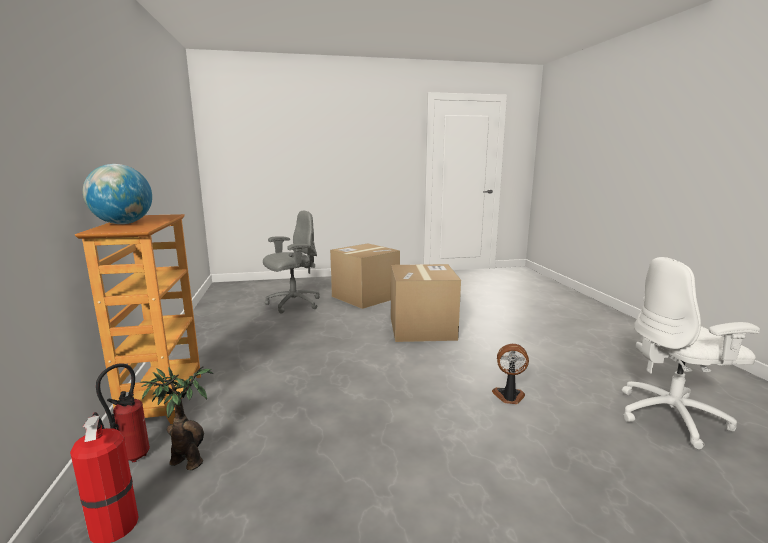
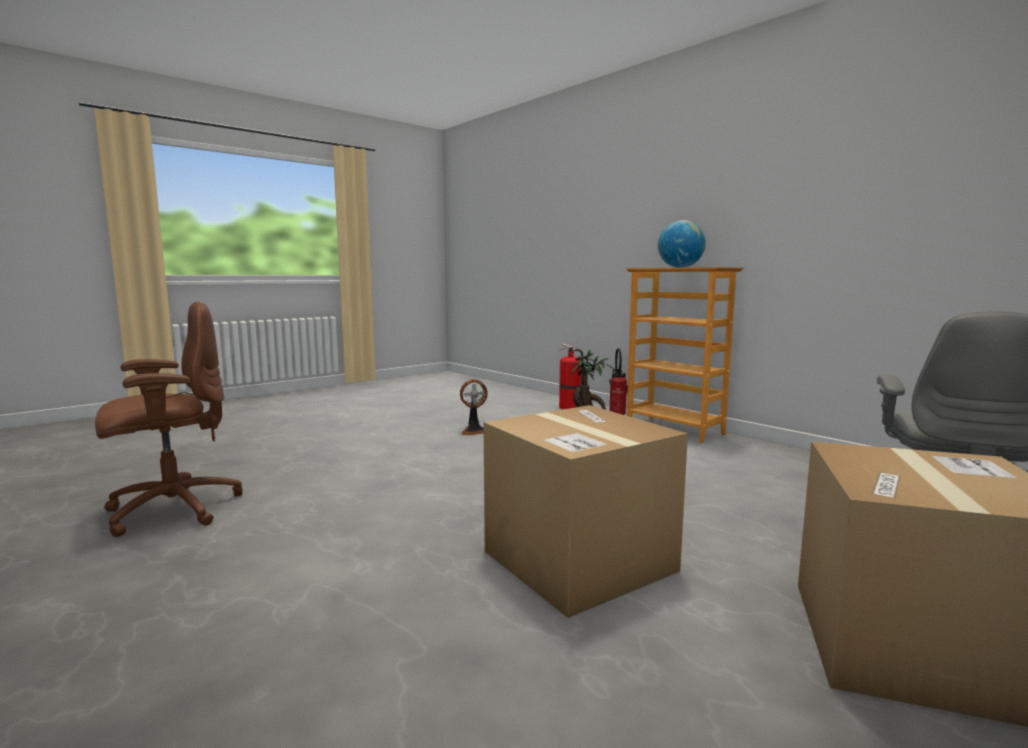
camera: 150 degrees right, 5 degrees down
(509, 397) = (376, 489): fan -> fan (474, 431)
(672, 417) = (171, 510): white office chair -> brown office chair

